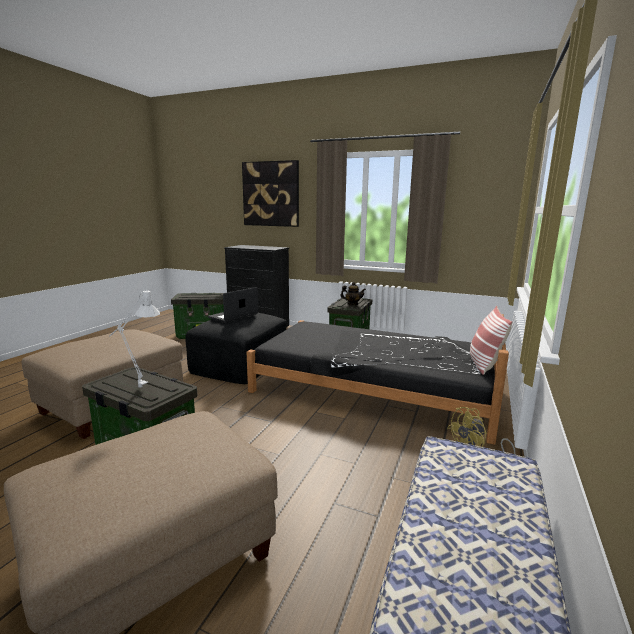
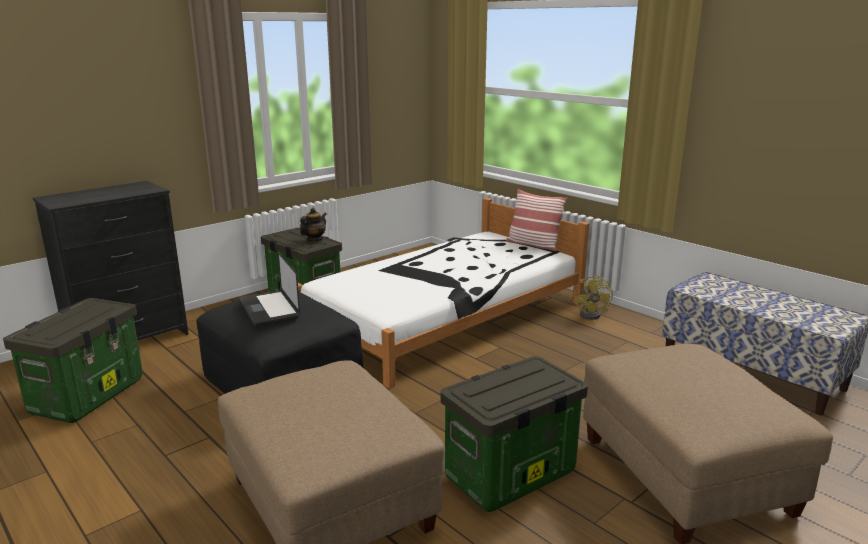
camera: 65 degrees left, 5 degrees up
(137, 387) = (524, 386): grey table lamp -> none
(271, 194) = (90, 86): picture -> none
(374, 387) = (446, 317): black bed -> white bed

